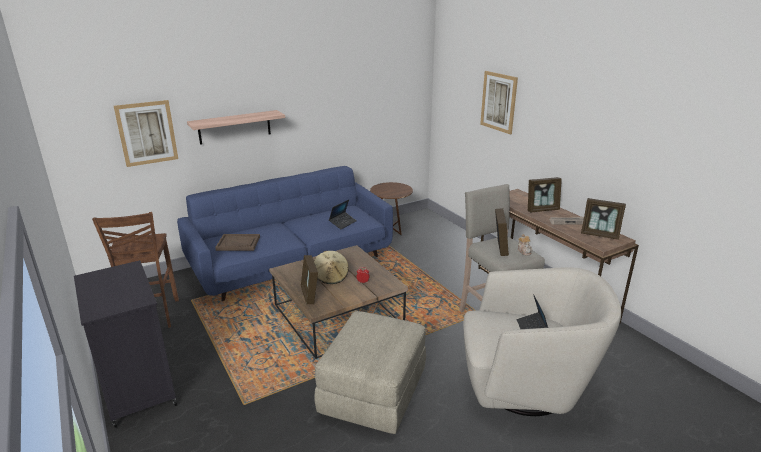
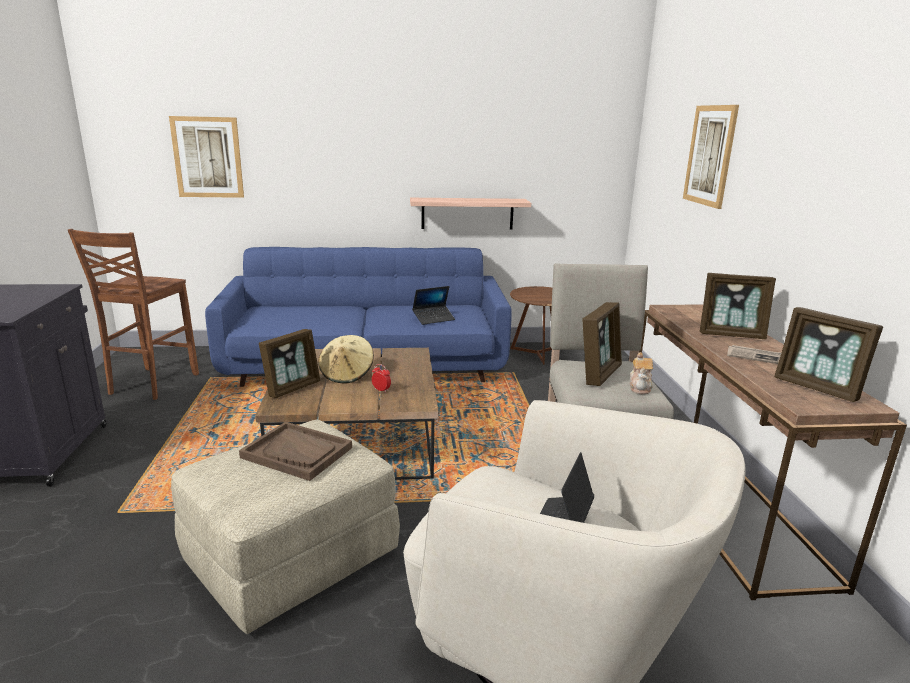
camera: 25 degrees right, 5 degrees down
(234, 127) = (321, 167): shelf -> shelf (467, 213)
(238, 243) = (279, 315): brown tray -> brown tray (297, 453)
(310, 295) = (292, 388): picture frame -> picture frame turned 150 degrees counterclockwise

